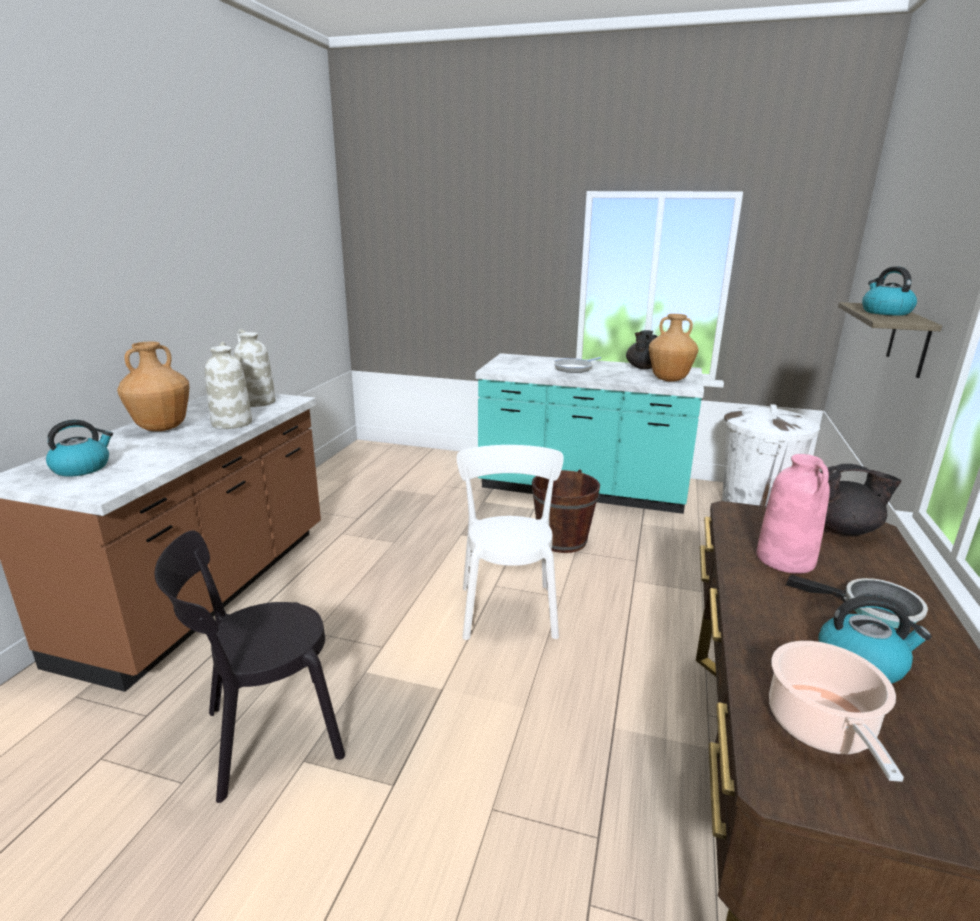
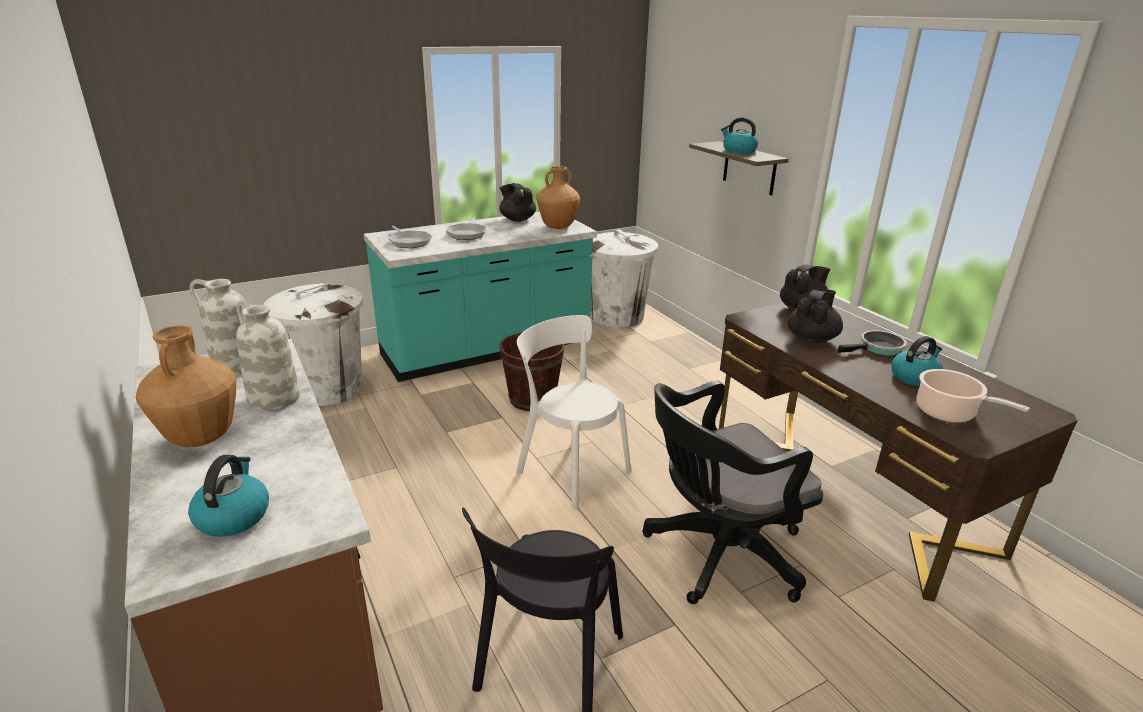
camera: 45 degrees left, 5 degrees up
(431, 474) = (327, 389): none -> white trash can
(518, 364) = (409, 242): none -> frying pan
(524, 760) = (717, 554): none -> black office chair
(786, 560) = (812, 338): pink vase -> black teapot

